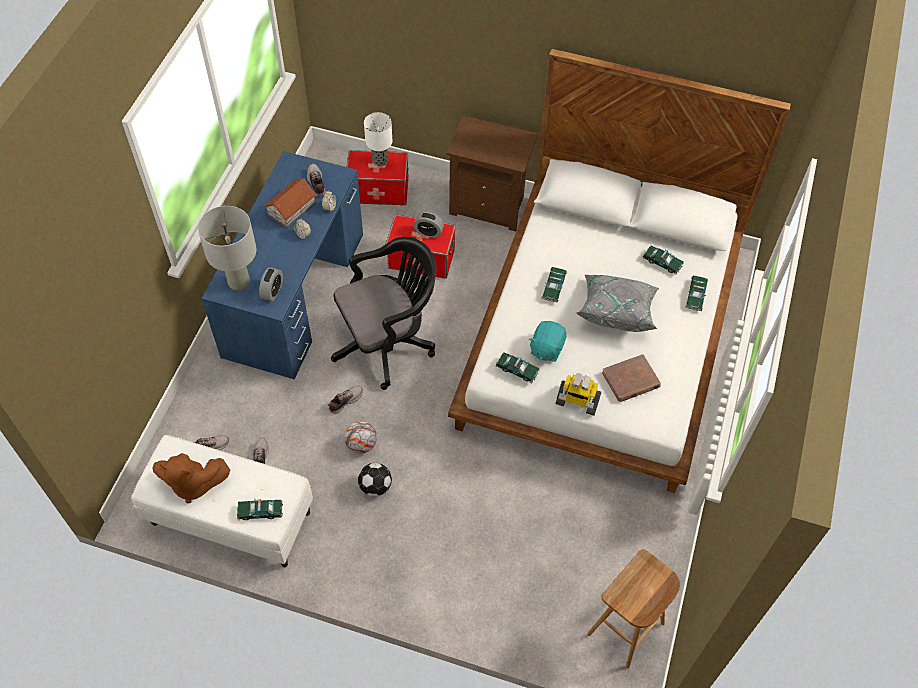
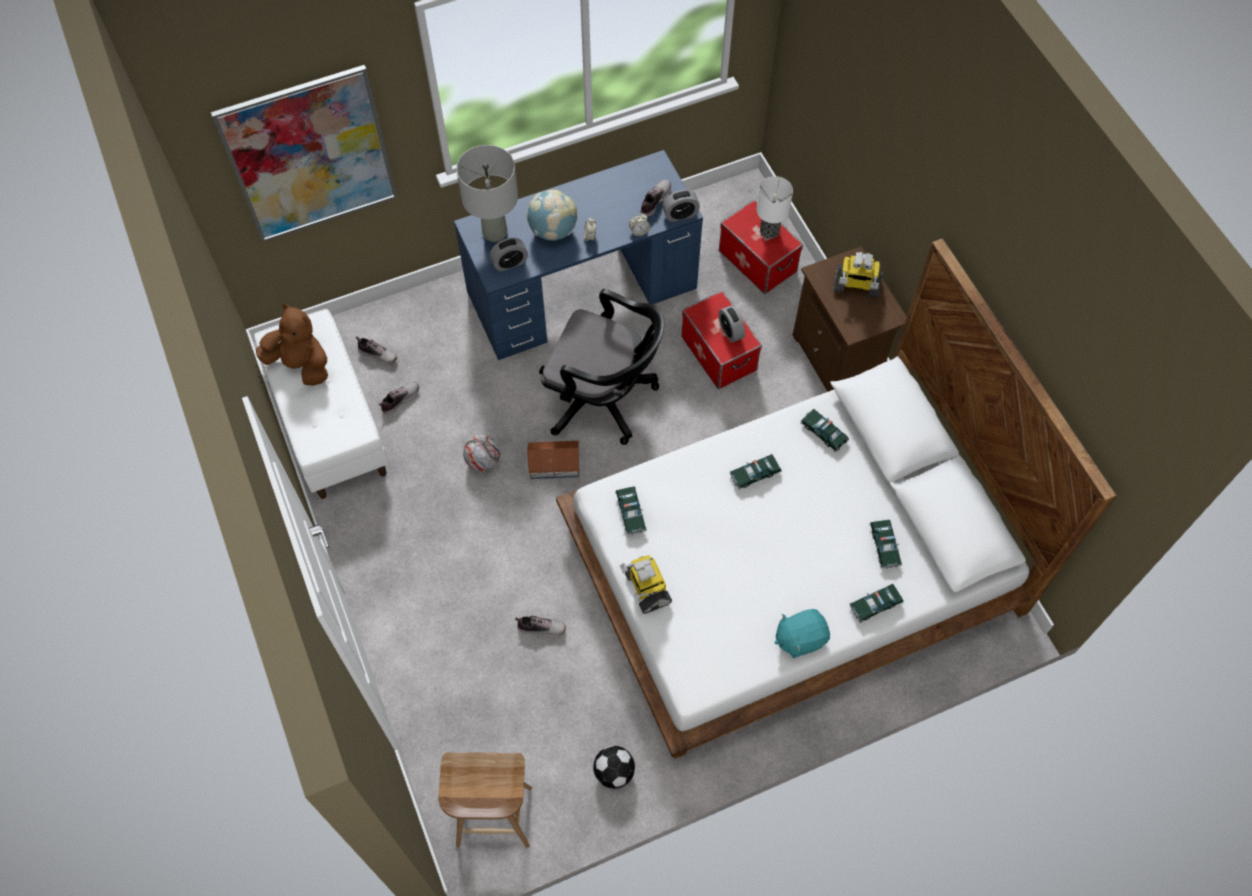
camera: 50 degrees right, 5 degrees up
(99, 310) = (310, 156): none -> picture
(193, 484) = (301, 364): brown plush toy -> brown plush toy turned 150 degrees clockwise
(260, 511) = (317, 431): toy car -> toy car (823, 432)
(275, 250) = (553, 231): none -> globe
(291, 209) = (607, 206): toy house -> toy house (553, 463)
(342, 178) = (680, 214): none -> alarm clock
(345, 401) = (513, 414): shoe -> shoe (541, 627)
(376, 486) = (453, 504): football -> football (614, 772)
(487, 138) = (855, 286): none -> toy robot
(546, 348) = (678, 519): turquoise plush toy -> turquoise plush toy (800, 638)
(616, 310) = (783, 547): grey pillow -> none
(630, 380) = (714, 617): brown book -> none

